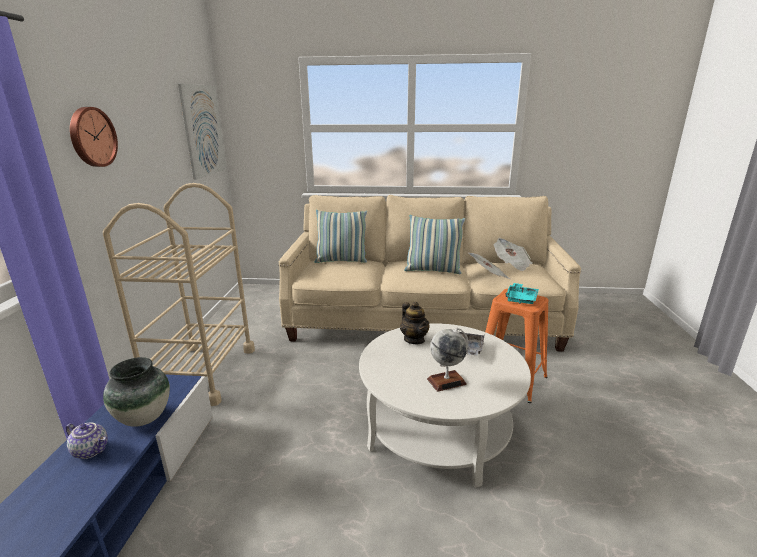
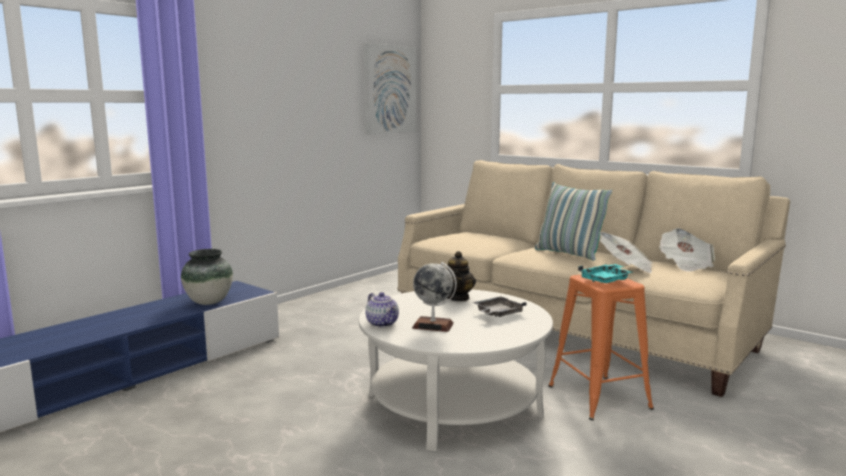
camera: 35 degrees right, 10 degrees down
(91, 137) = (254, 79): wall clock -> none
(92, 450) = (162, 308): teapot -> teapot (383, 323)
(202, 373) = (307, 312): beige cart -> none
(341, 260) = (485, 234): pillow -> none

